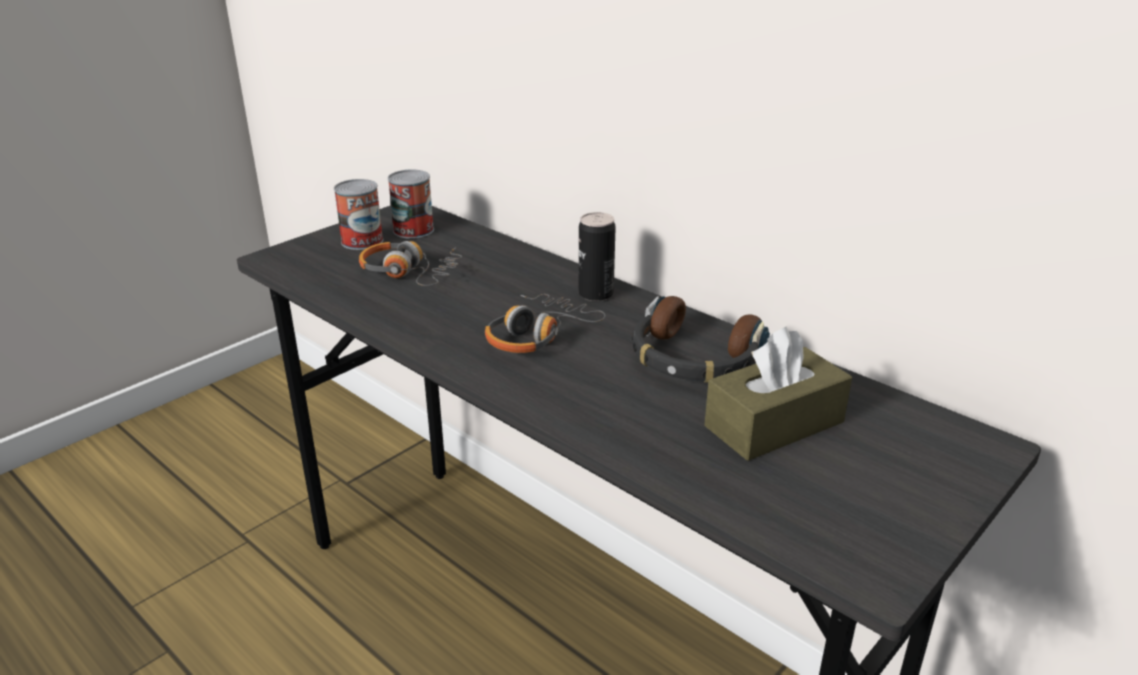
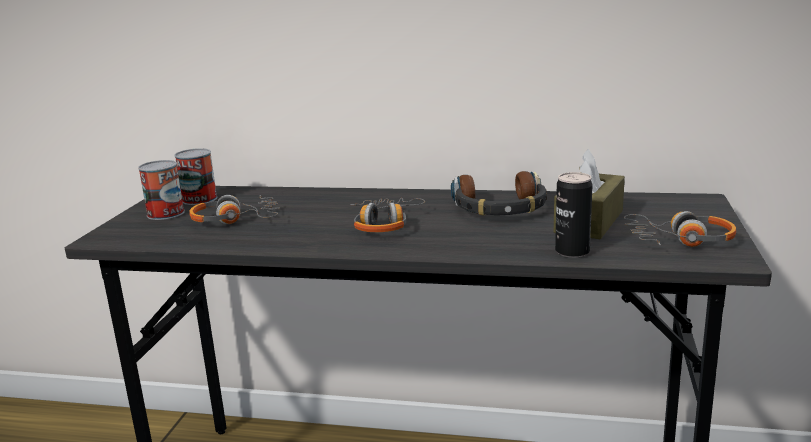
camera: 30 degrees left, 10 degrees down
(596, 294) = (390, 197): can -> can (572, 252)
(848, 508) = (679, 240): none -> headphones

